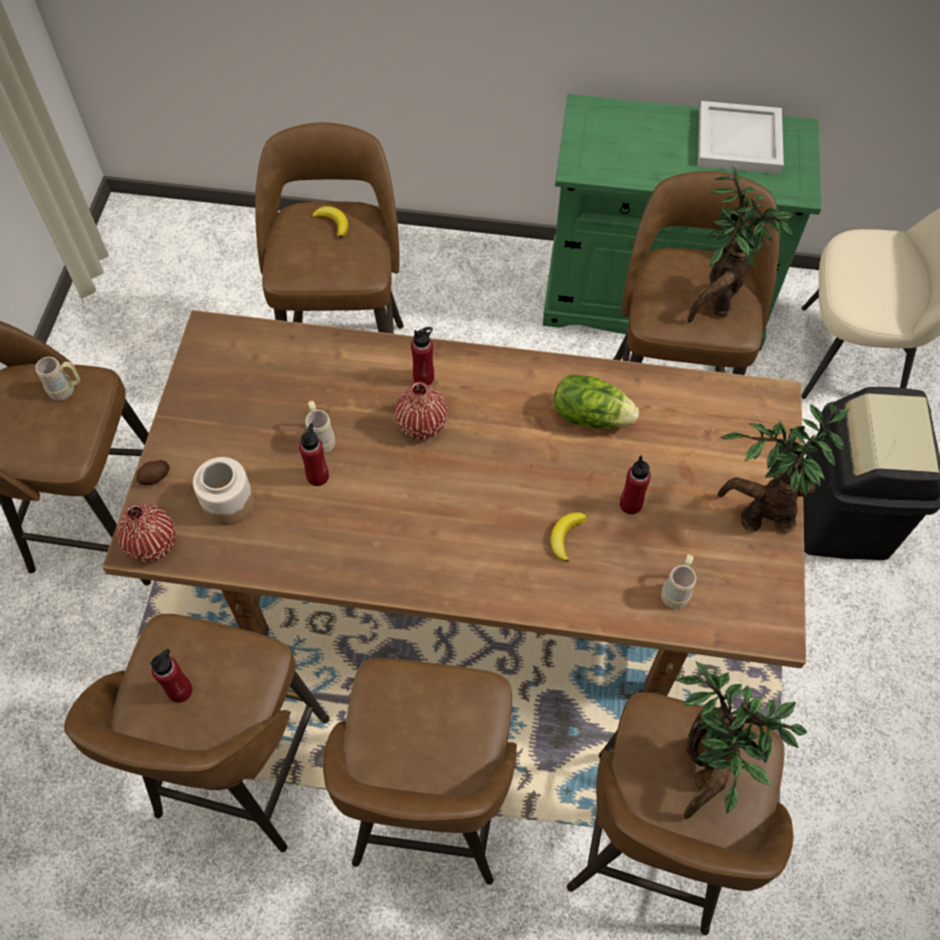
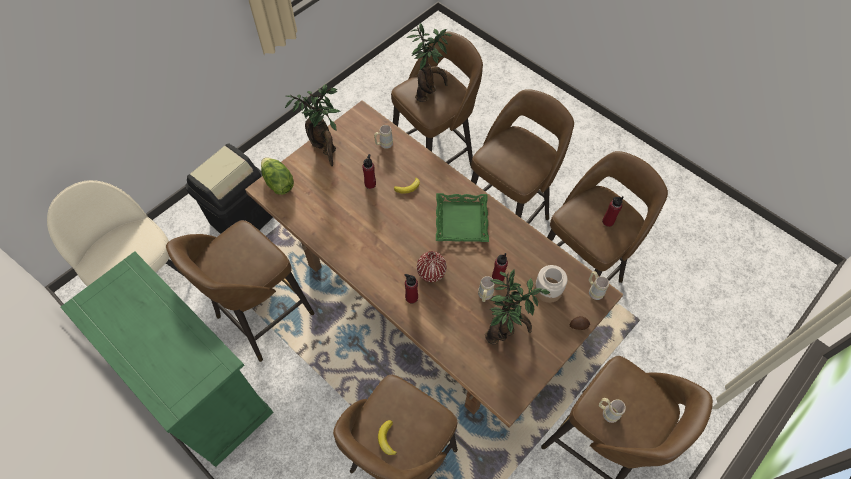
camera: 145 degrees left, 0 degrees up
(153, 544) = (594, 290): red vase -> beige mug
(434, 532) = (462, 221): none -> green tray
(590, 415) = (350, 230): lettuce -> lettuce (278, 183)
(717, 303) = (235, 248): potted plant -> potted plant (504, 333)
(737, 140) = (118, 322): white tray -> none

